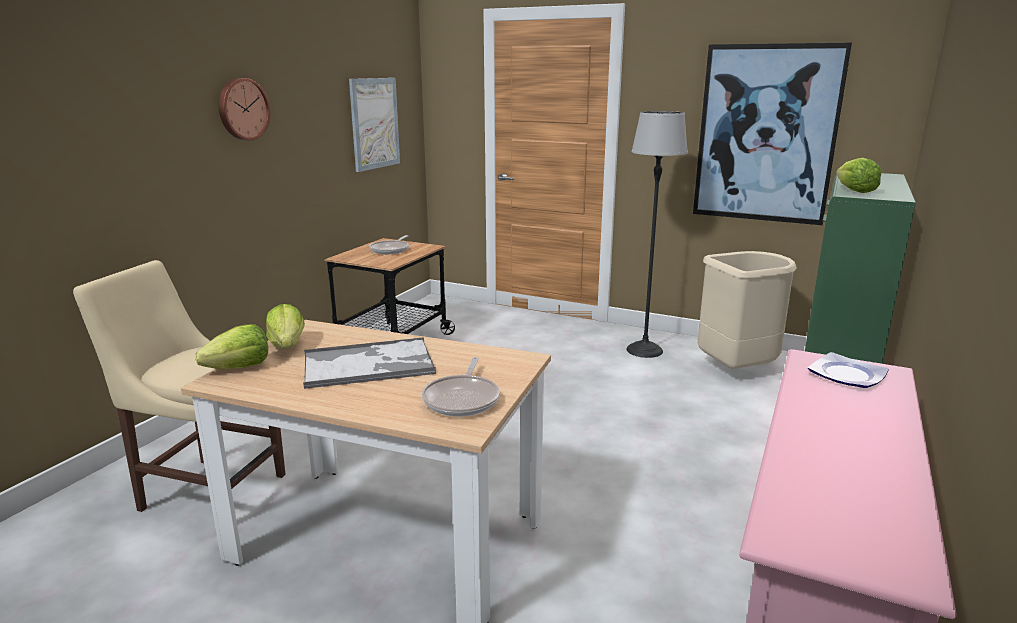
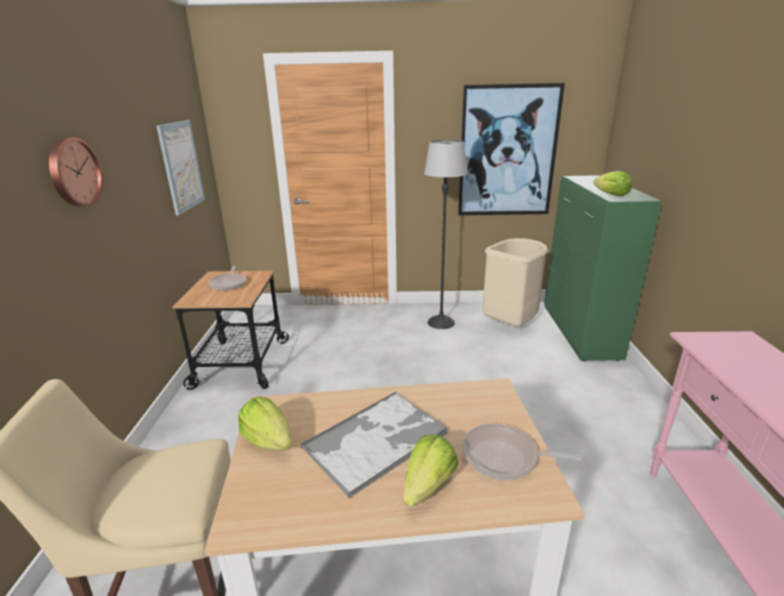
camera: 25 degrees left, 5 degrees up
(239, 368) = (247, 491): lettuce -> lettuce (428, 486)
(462, 399) = (504, 457): frying pan -> frying pan turned 120 degrees clockwise
(848, 375) = (734, 348): plate -> none

